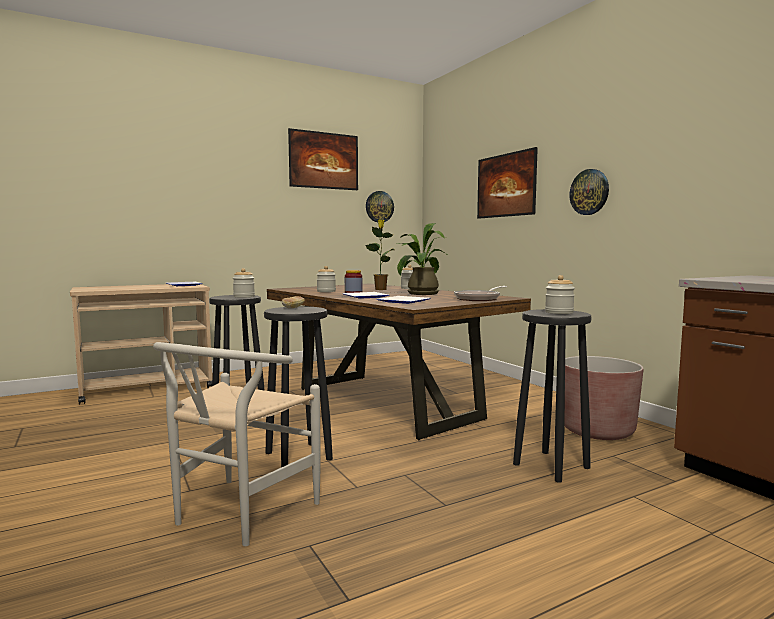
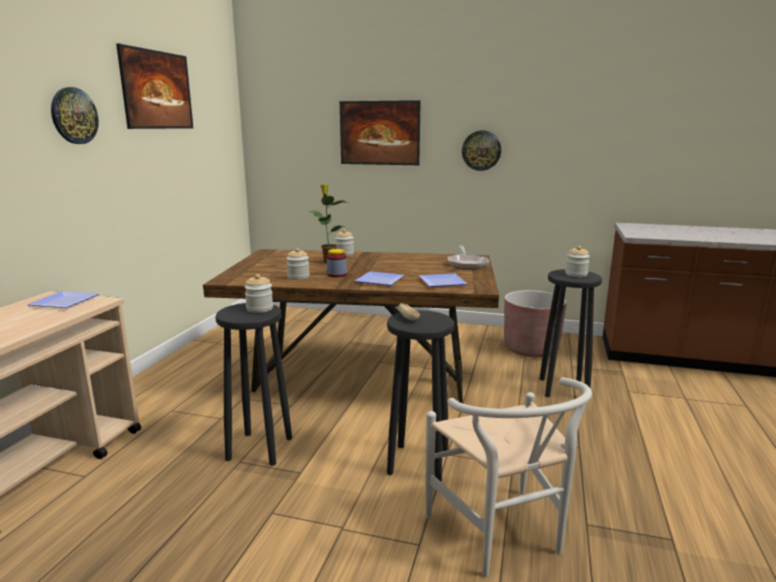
camera: 45 degrees left, 10 degrees up
(379, 206) = (211, 147): wall clock -> wall clock (74, 116)
(420, 294) = (396, 264): potted plant -> none

